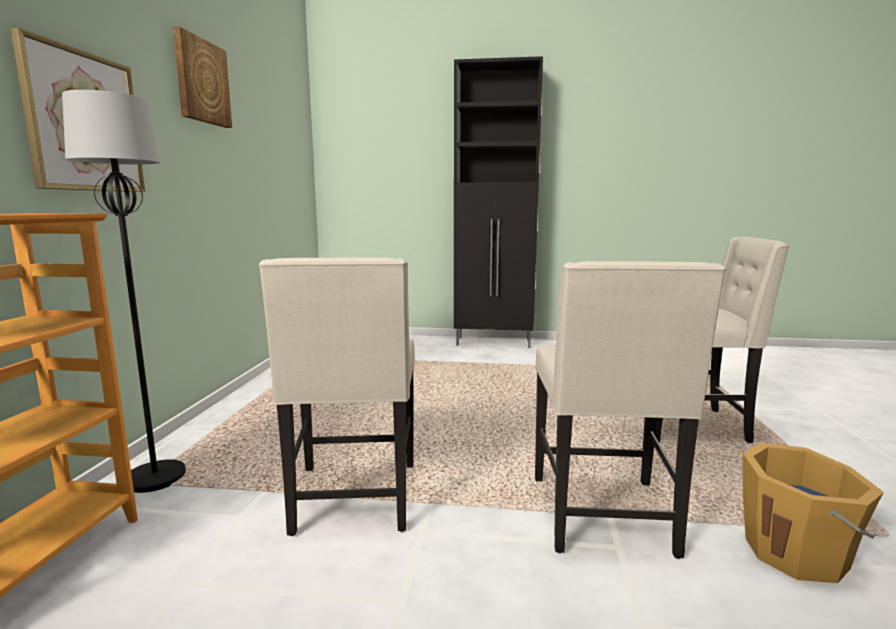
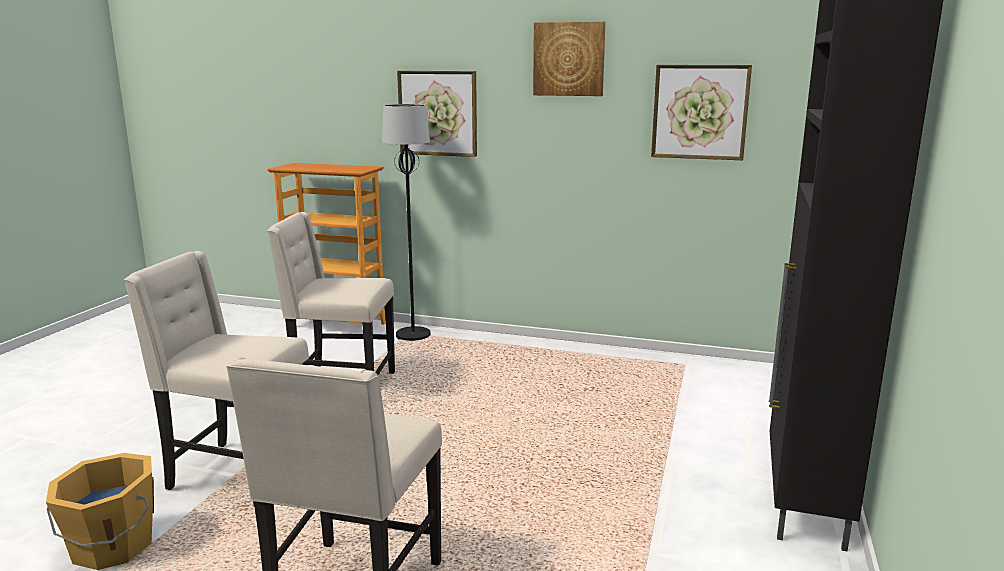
camera: 100 degrees right, 5 degrees up
(271, 152) = (700, 112): none -> picture

